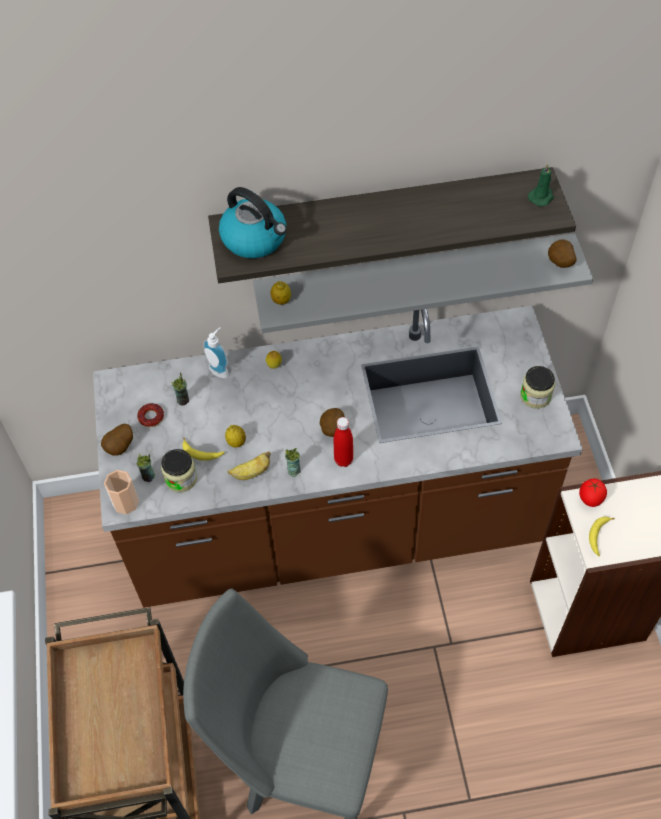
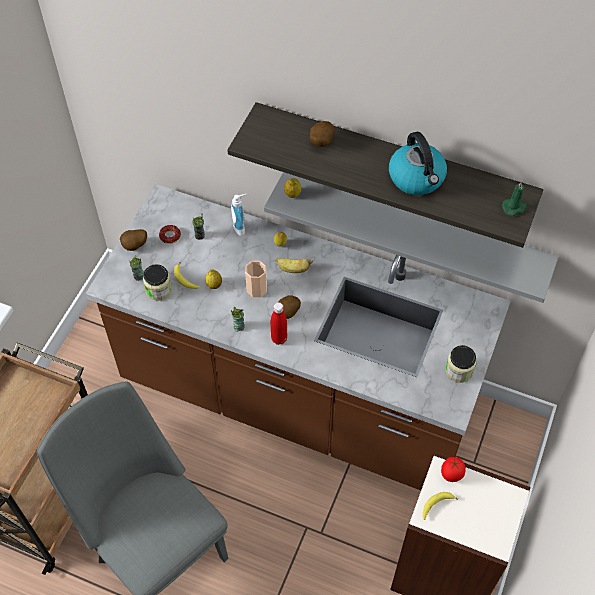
camera: 30 degrees right, 0 degrees up
(126, 502) = (111, 286): cup -> cup (257, 289)
(251, 473) = (208, 312): banana -> banana (293, 269)
(255, 239) = (274, 134): kettle -> kettle (417, 178)
(559, 263) = (526, 273): potato -> potato (320, 142)

